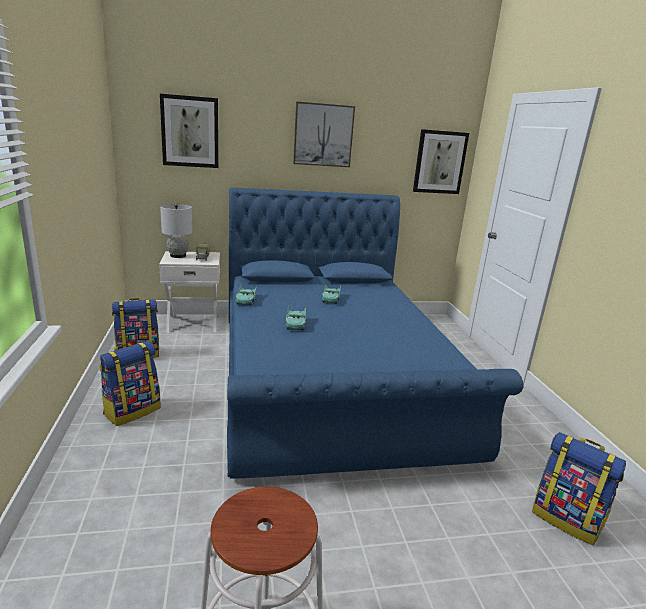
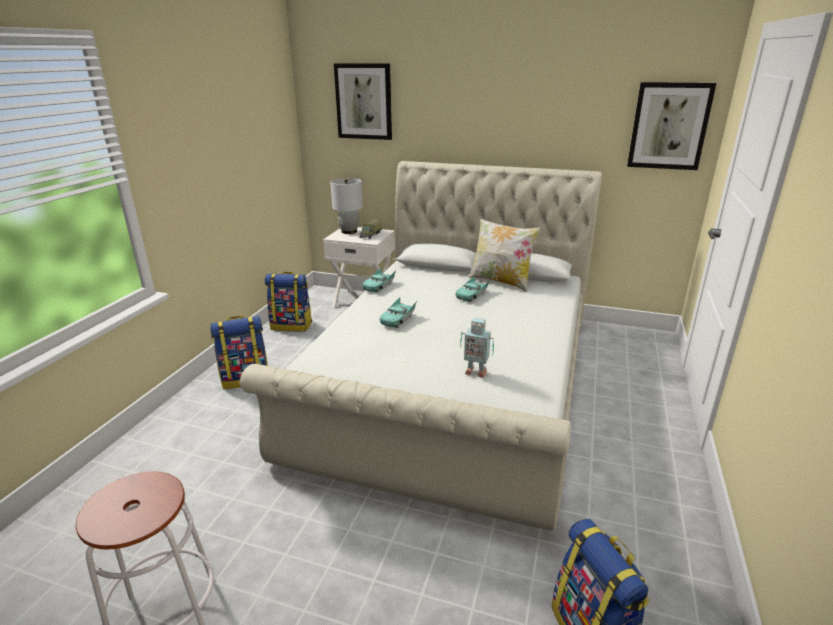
camera: 30 degrees right, 5 degrees up
(323, 135) = (506, 97): picture -> none
(330, 374) = (453, 381): blue bed -> beige bed
(341, 286) = (501, 281): none -> pillow
(397, 352) = (475, 371): none -> toy robot

